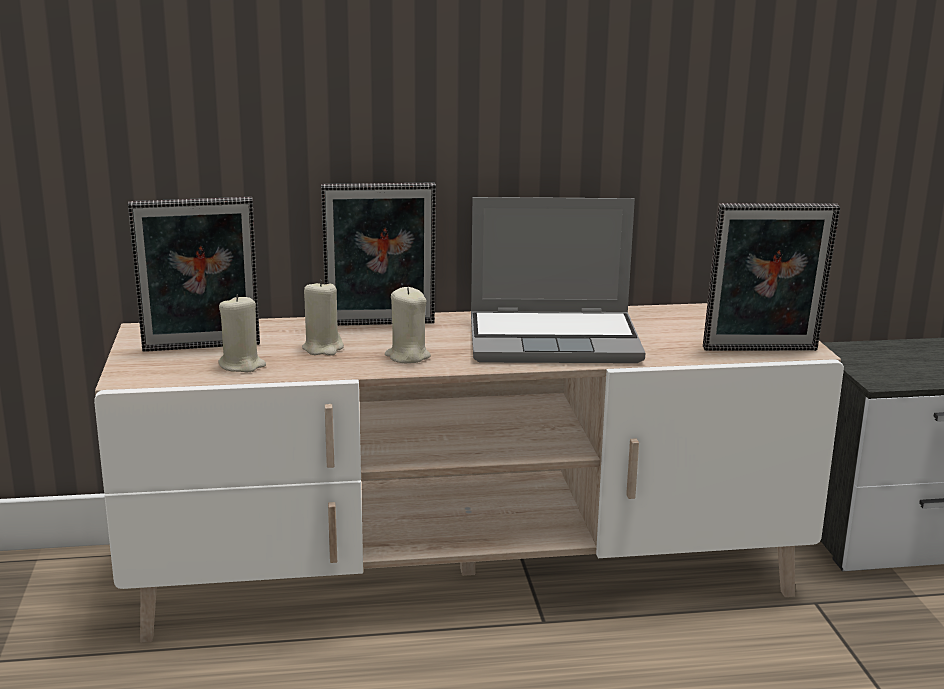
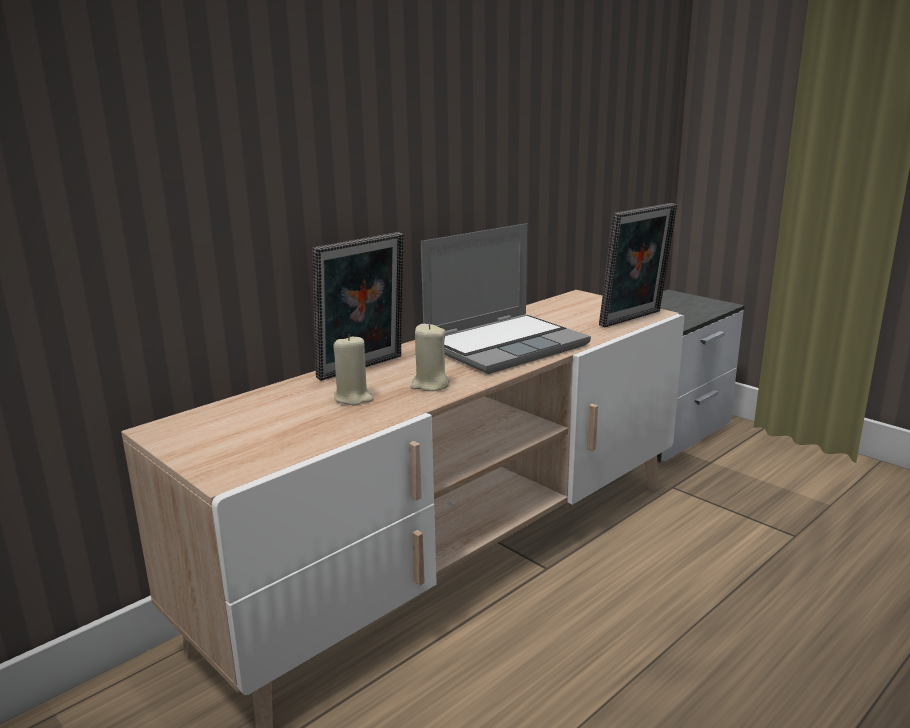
camera: 35 degrees left, 0 degrees up
(201, 349) = (248, 429): picture frame -> none
(242, 365) = (312, 431): beige candle -> none

